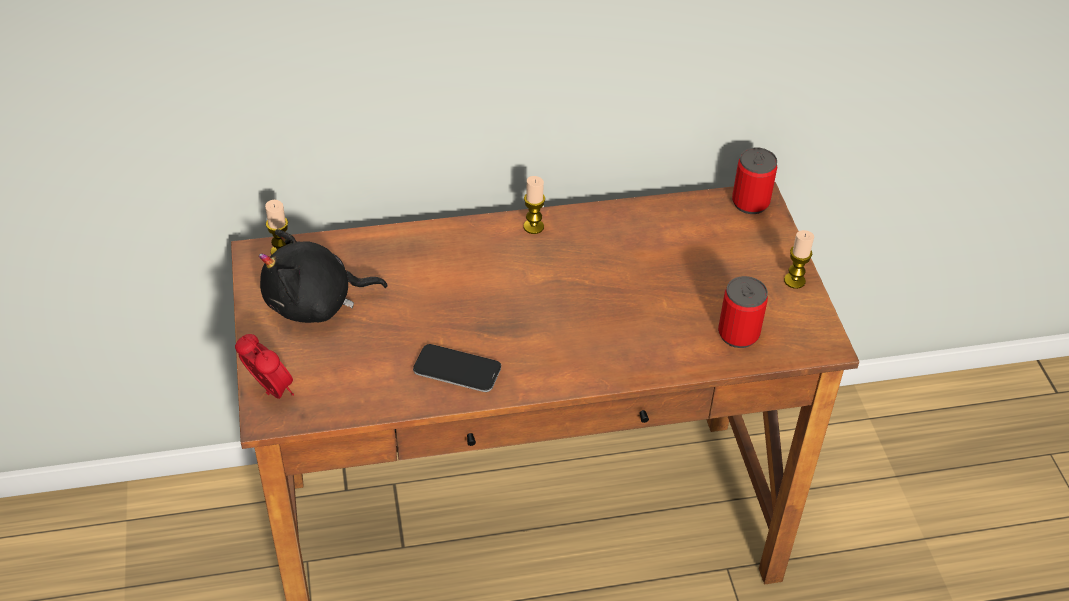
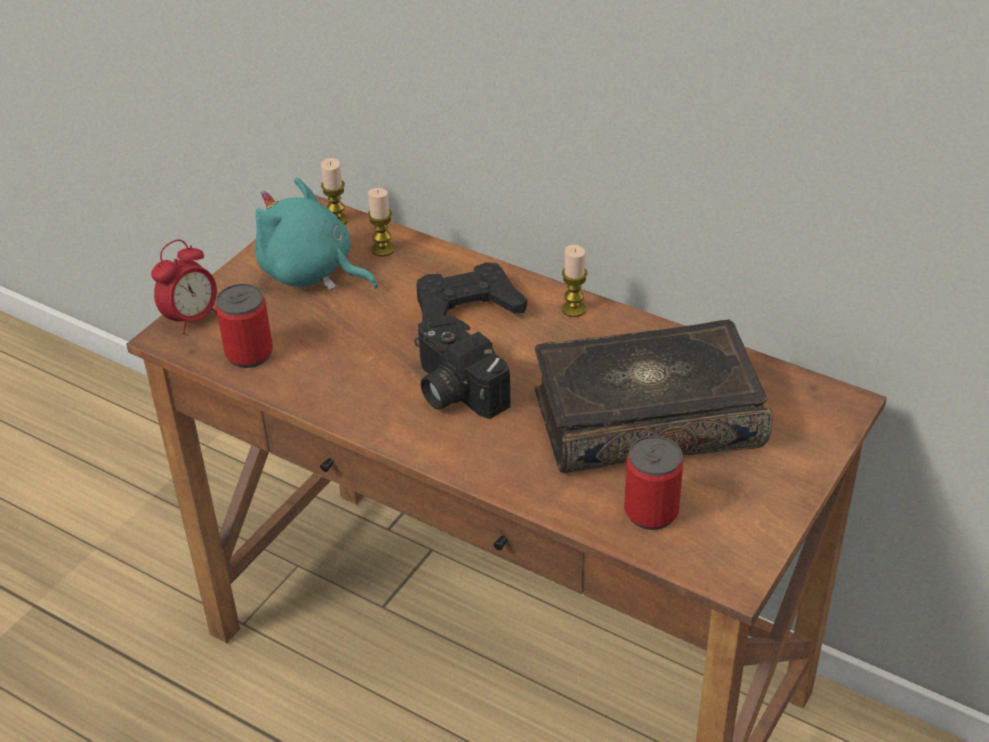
camera: 45 degrees right, 5 degrees down
(269, 392) = (192, 319): alarm clock -> alarm clock turned 45 degrees clockwise
(315, 303) = (311, 273): black plush toy -> turquoise plush toy
(457, 369) = (352, 387): phone -> none
(461, 265) = (467, 306): none -> black game controller
(526, 329) = (453, 389): none -> camera
(665, 275) = (646, 418): none -> book
(750, 203) = (828, 401): can -> can (249, 354)
(794, 281) = (780, 499): candle -> candle (383, 249)

